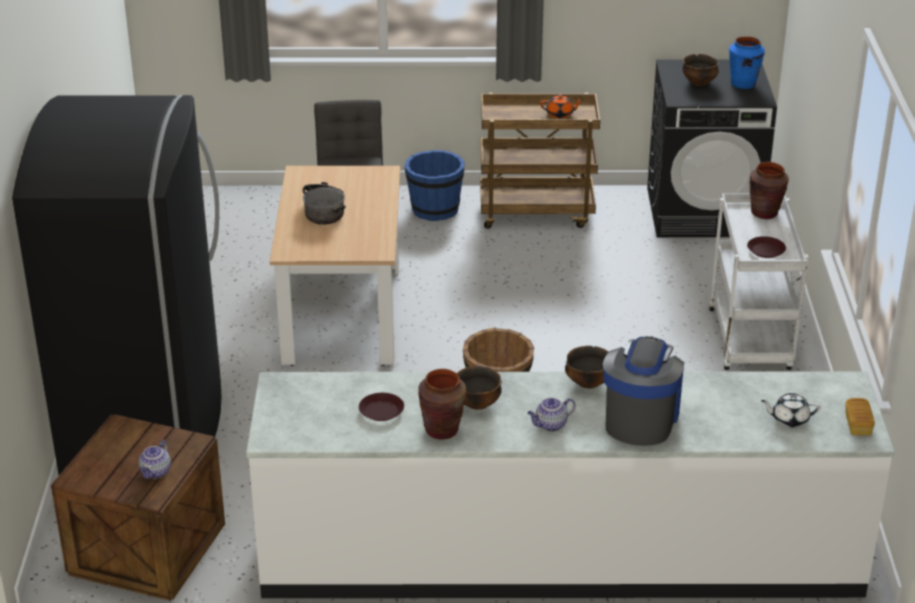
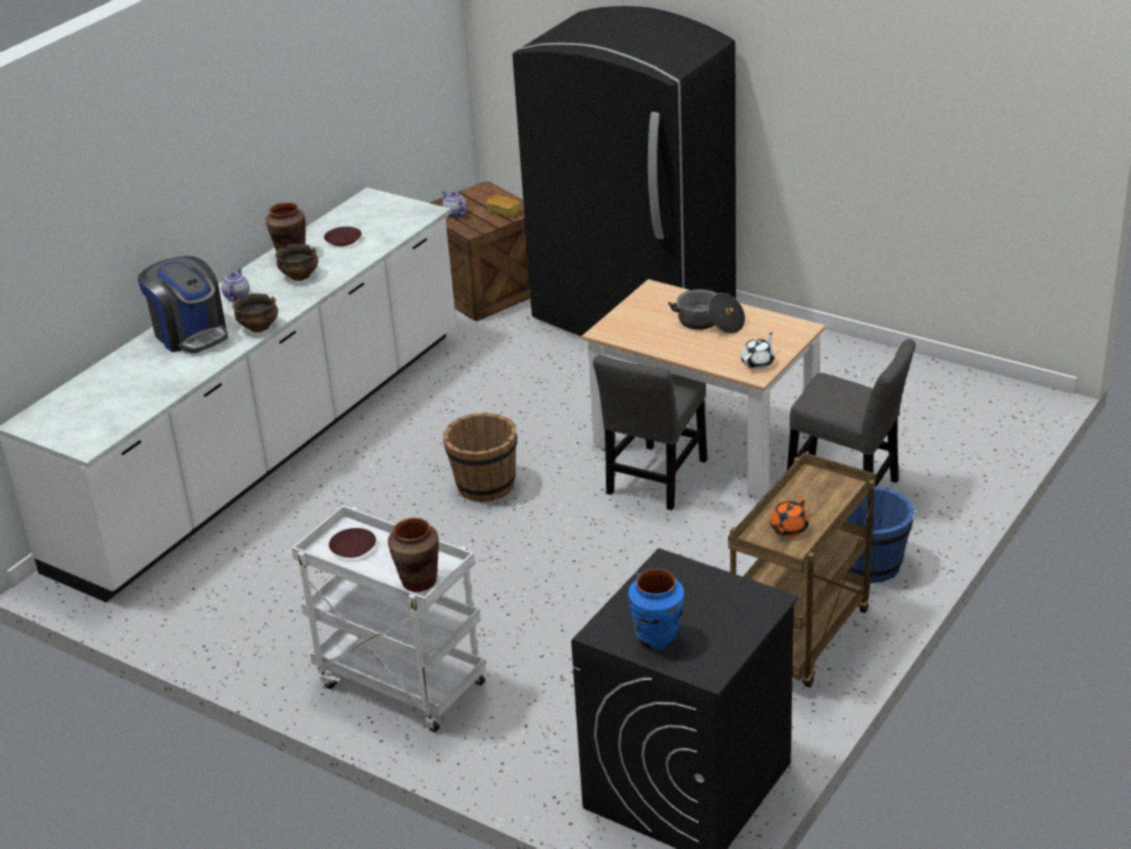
camera: 125 degrees right, 0 degrees up
(414, 320) = (655, 480): none -> grey chair
(699, 82) = (696, 602): bowl -> none
(789, 419) = (95, 396): white teapot -> white teapot (758, 362)
(858, 425) = (42, 425): bread -> bread (503, 212)

